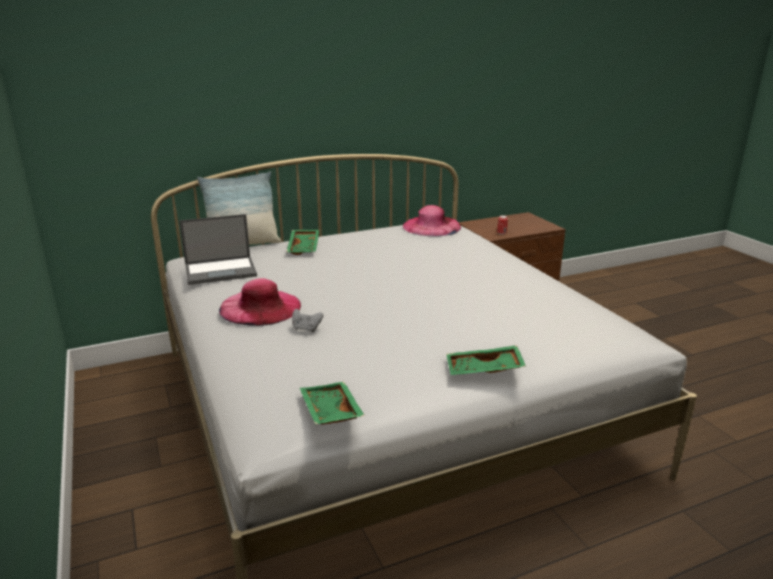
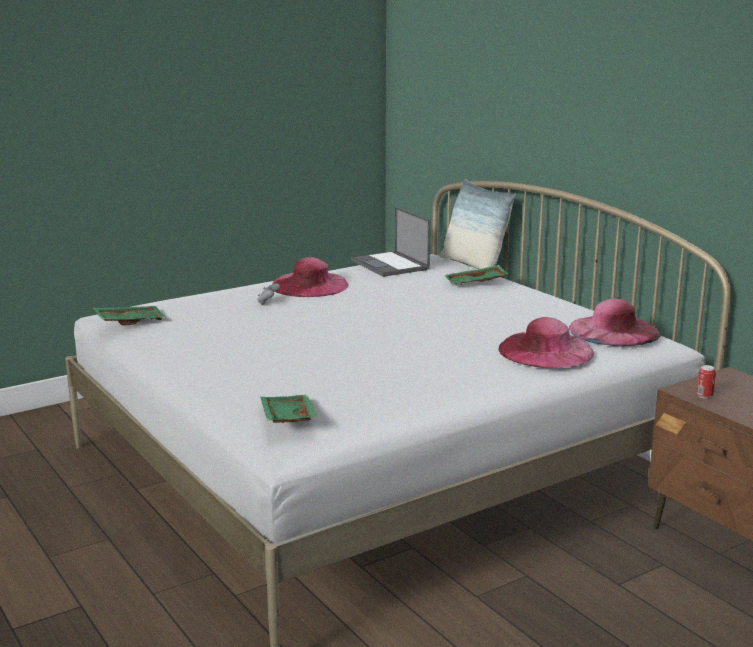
camera: 80 degrees right, 5 degrees down
(466, 245) = (546, 350): none -> pink hat
(484, 370) = (193, 364): green tray -> green tray (286, 418)

